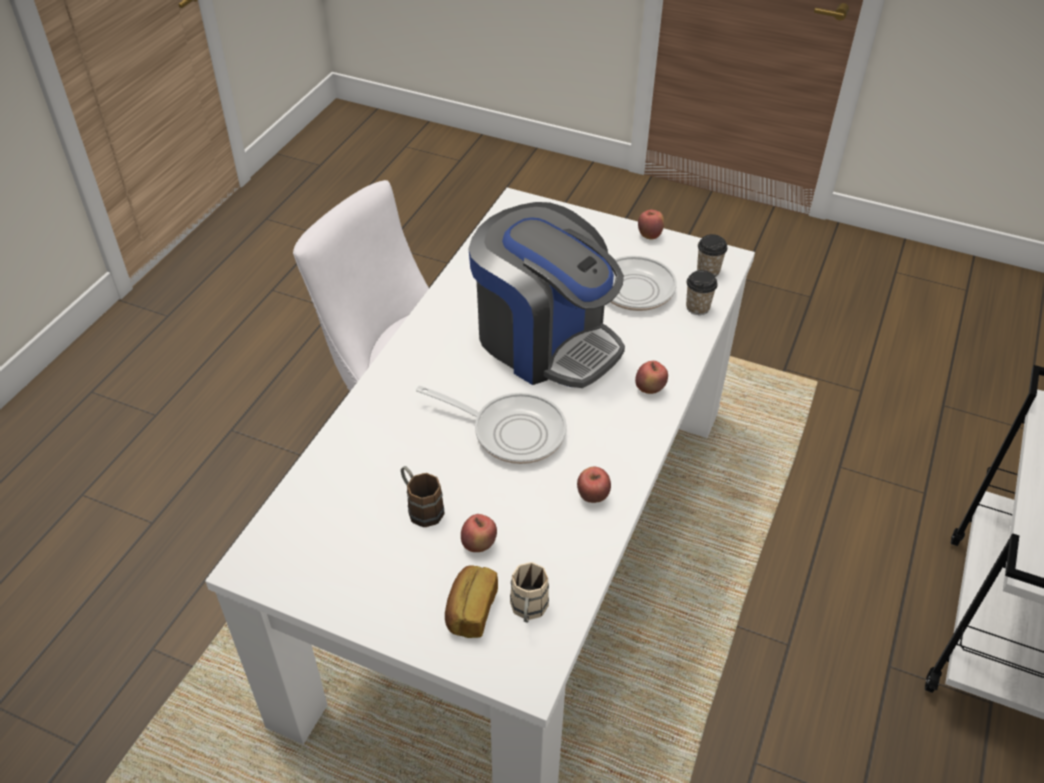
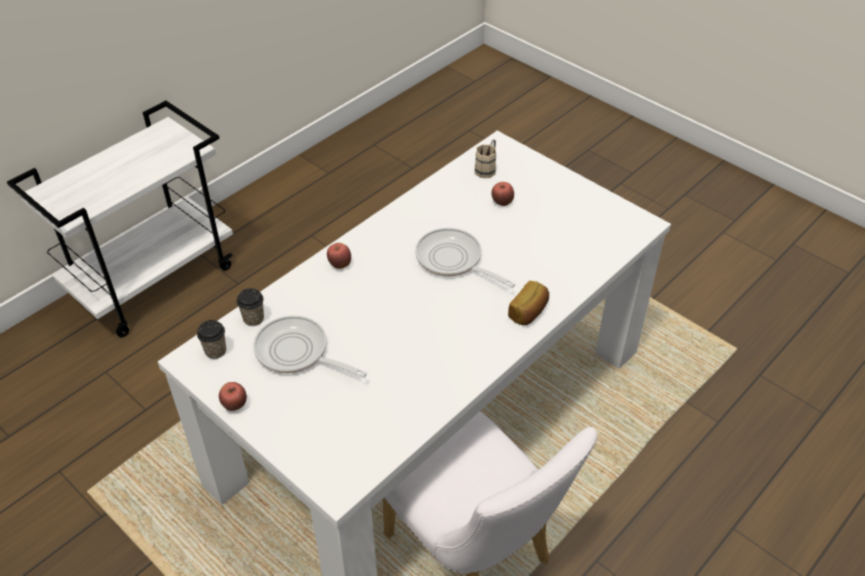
camera: 160 degrees left, 0 degrees up
(420, 507) = (531, 230): brown mug -> none
(470, 610) = (518, 175): bread -> bread (529, 312)
(545, 341) = (394, 321): coffee machine -> none
(593, 496) = (420, 211): apple -> none

